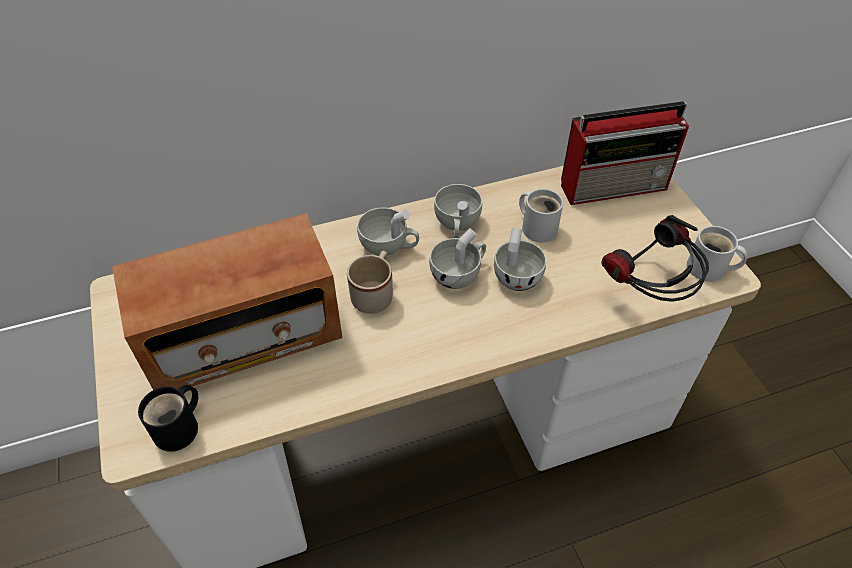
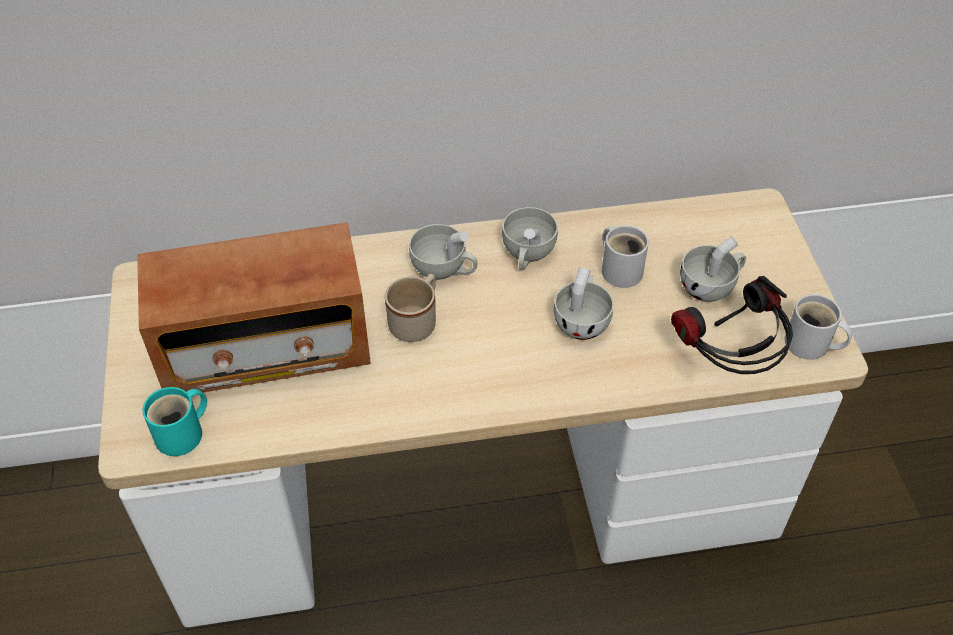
camera: 10 degrees right, 0 degrees up
(180, 428) = (184, 434): black mug -> turquoise mug
(459, 274) = (516, 311): white cup -> white cup (711, 286)
(615, 186) = (727, 232): radio -> none

